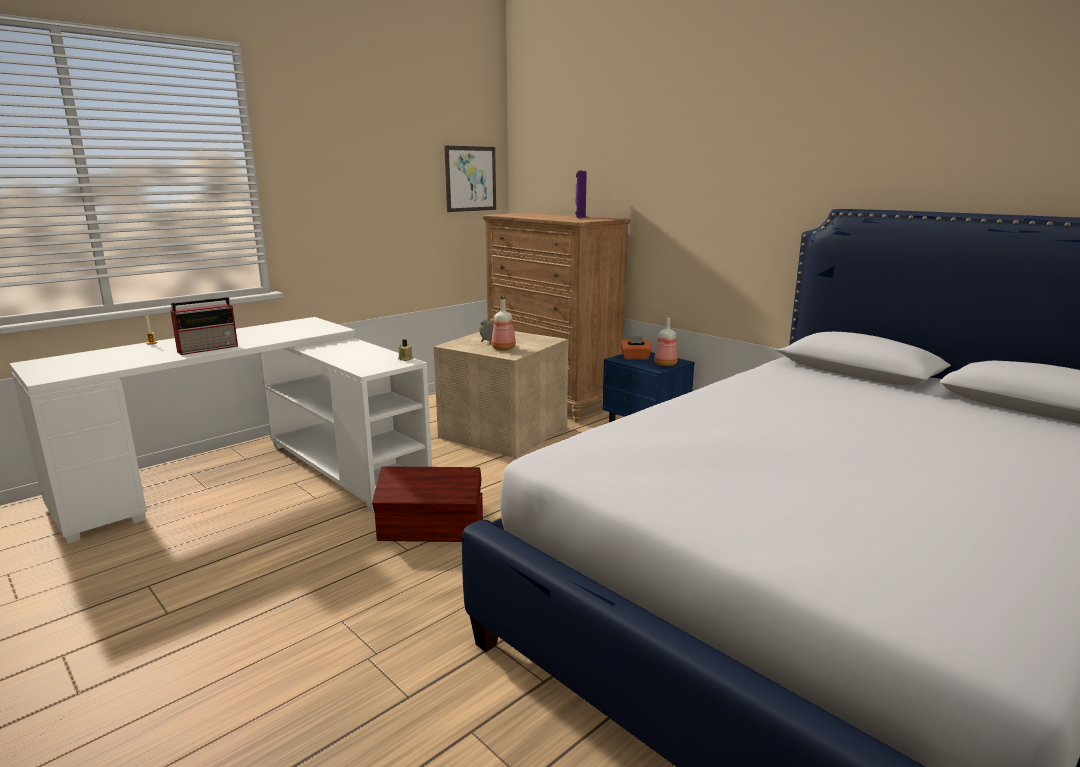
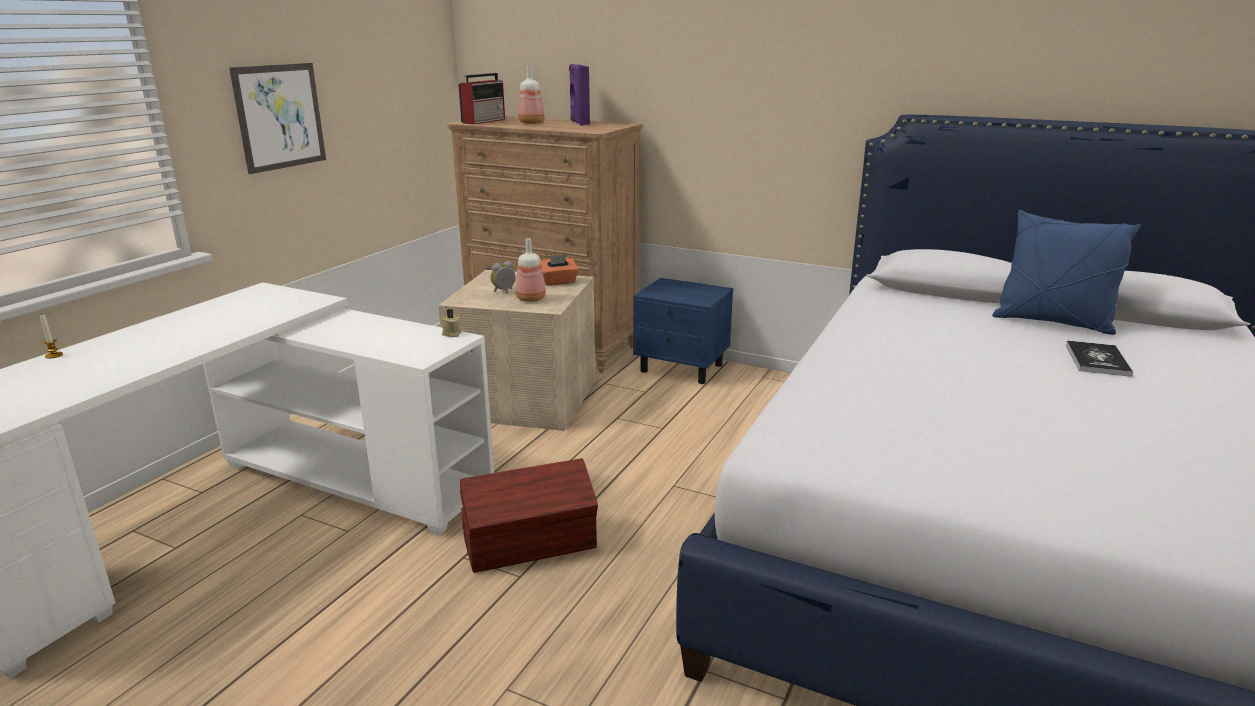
camera: 20 degrees left, 5 degrees up
(209, 348) = (163, 354): radio -> radio (484, 121)
(470, 179) = (418, 74): picture -> picture (280, 117)
(635, 358) = (667, 290): orange tissue box -> orange tissue box (558, 282)
(666, 364) = (707, 295): bottle -> bottle (532, 123)
(935, 404) = (1052, 322): none -> blue pillow
(945, 437) = (1097, 360): none -> book

